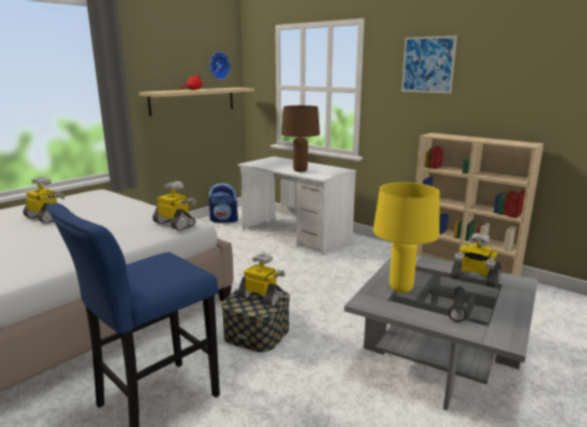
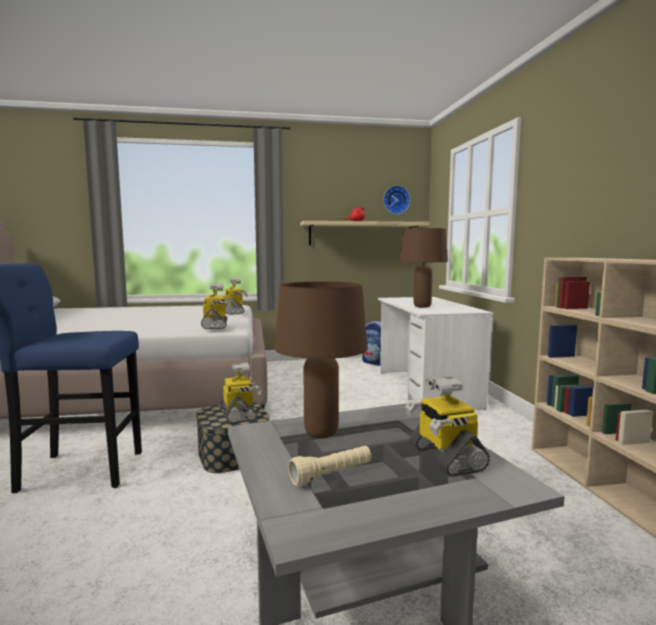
camera: 40 degrees right, 10 degrees down
(45, 218) = (162, 312): toy robot -> toy robot (234, 312)
(400, 288) = (320, 433): yellow table lamp -> brown table lamp
(428, 65) = (582, 158): picture -> none
(457, 309) = (331, 475): black flashlight -> beige flashlight

